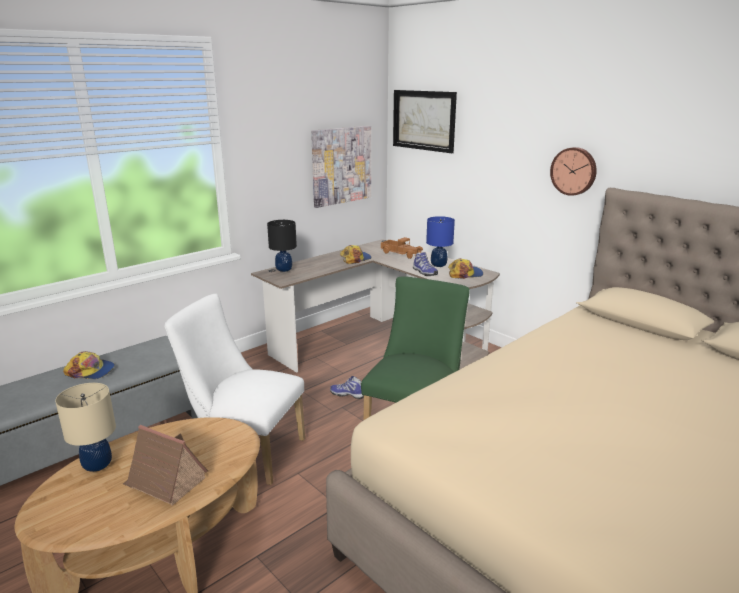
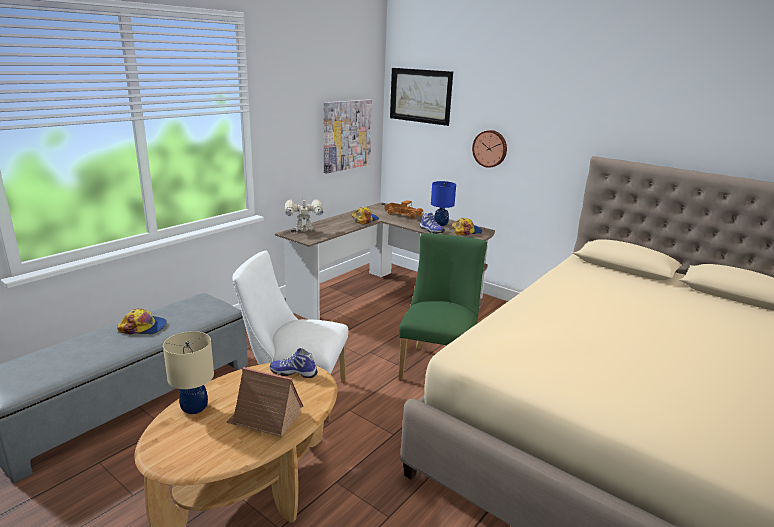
camera: 10 degrees left, 0 degrees up
(283, 270) = (304, 230): black table lamp -> toy robot
(348, 394) = (371, 341): shoe -> shoe (294, 372)
(574, 171) = (560, 142): wall clock -> wall clock (490, 148)

